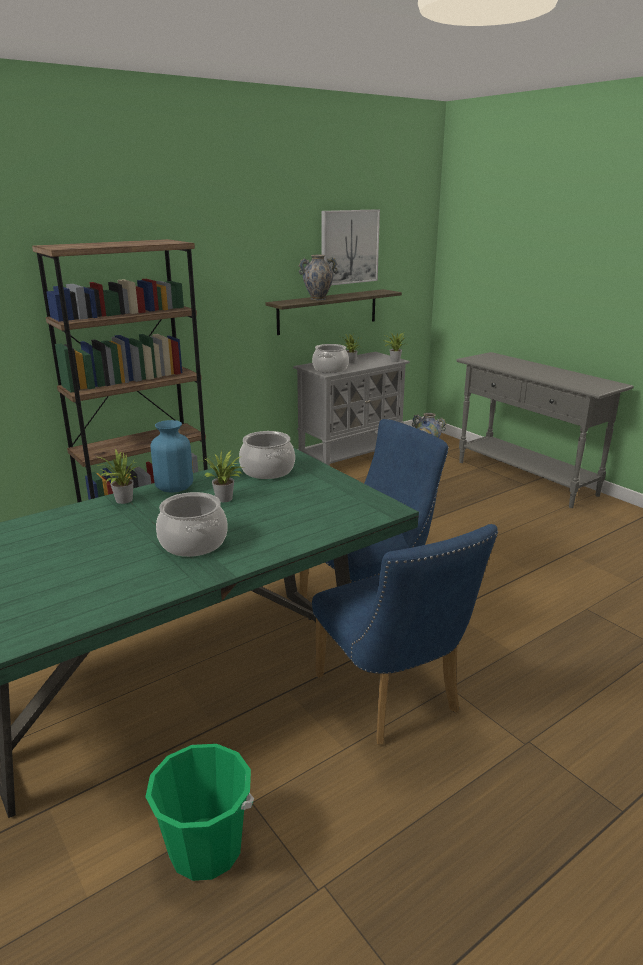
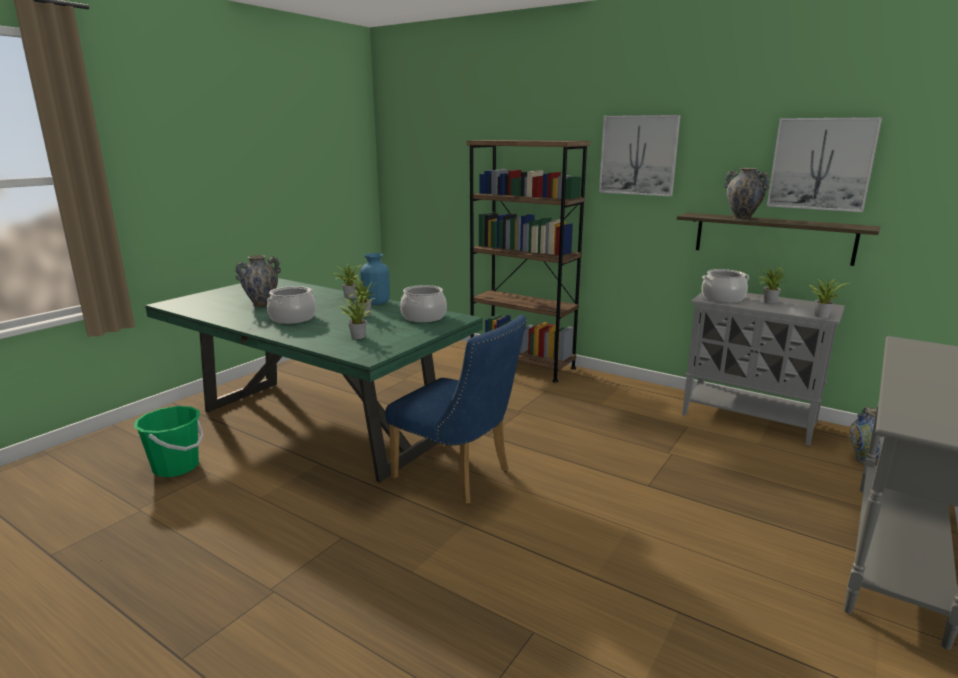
camera: 70 degrees right, 5 degrees down
(82, 564) = (262, 304): none -> vase
(216, 251) = (638, 155): none -> picture
(311, 509) = (357, 336): none -> potted plant
(392, 700) = (318, 509): blue chair -> none

